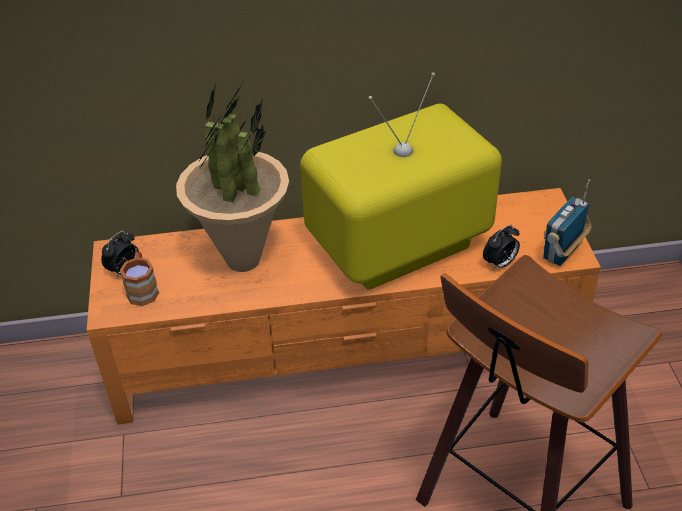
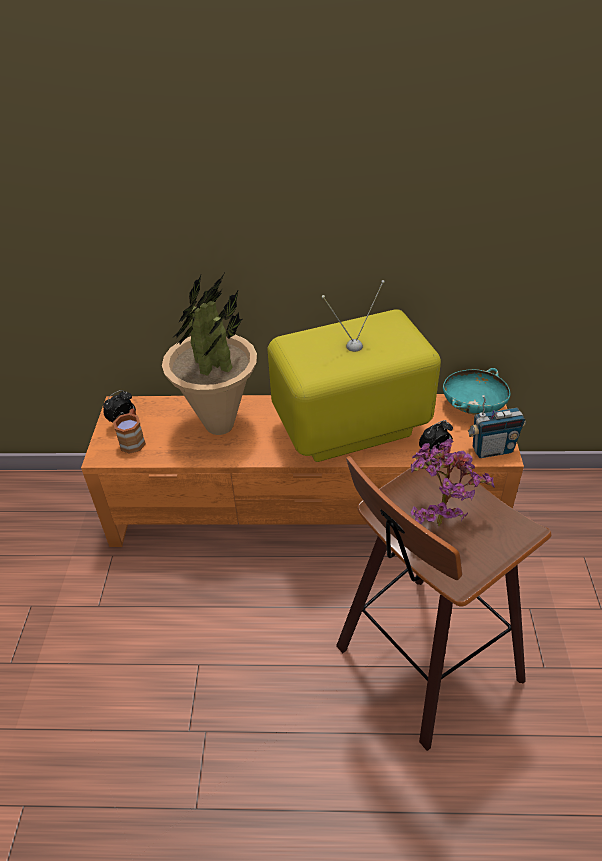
camera: 10 degrees right, 0 degrees up
(530, 206) = (472, 407): none -> turquoise bowl
(536, 332) = (438, 518): none -> potted plant
(562, 252) = (492, 449): radio -> radio turned 150 degrees counterclockwise

